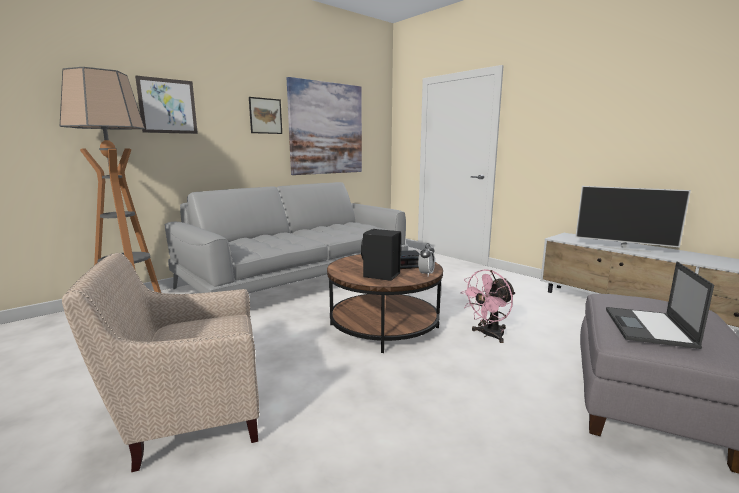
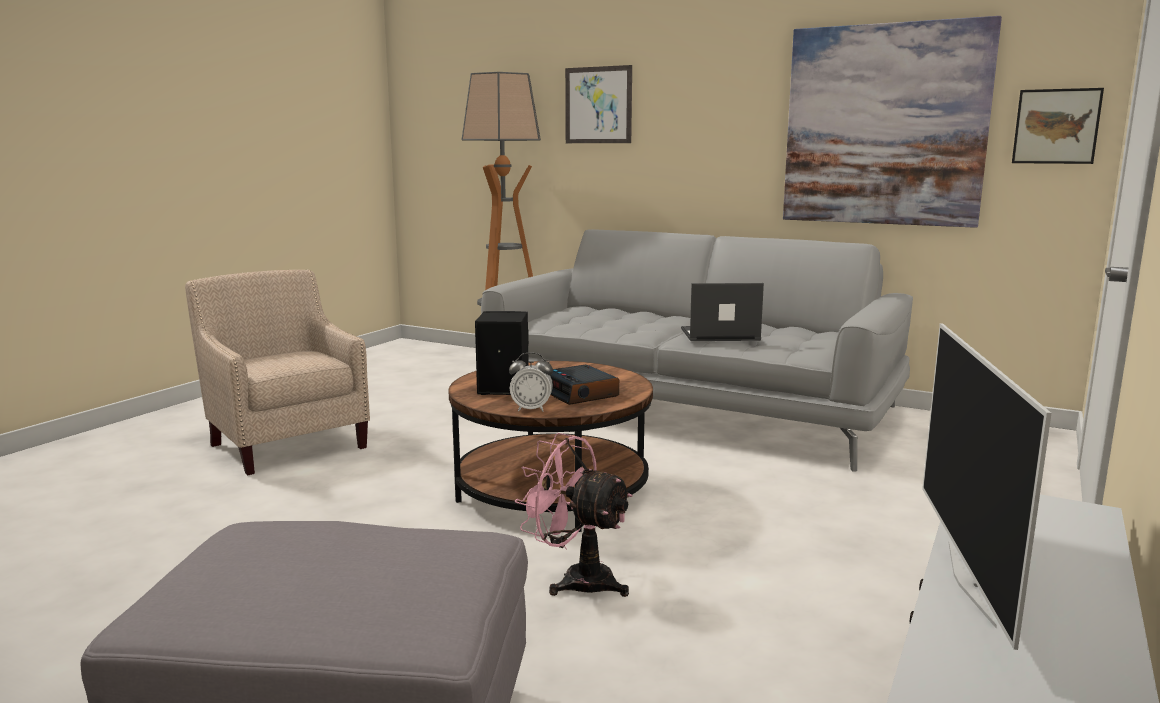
camera: 70 degrees right, 0 degrees up
(265, 116) = (744, 108): picture -> picture (1056, 126)
(649, 328) = (276, 545): laptop -> laptop (718, 334)

